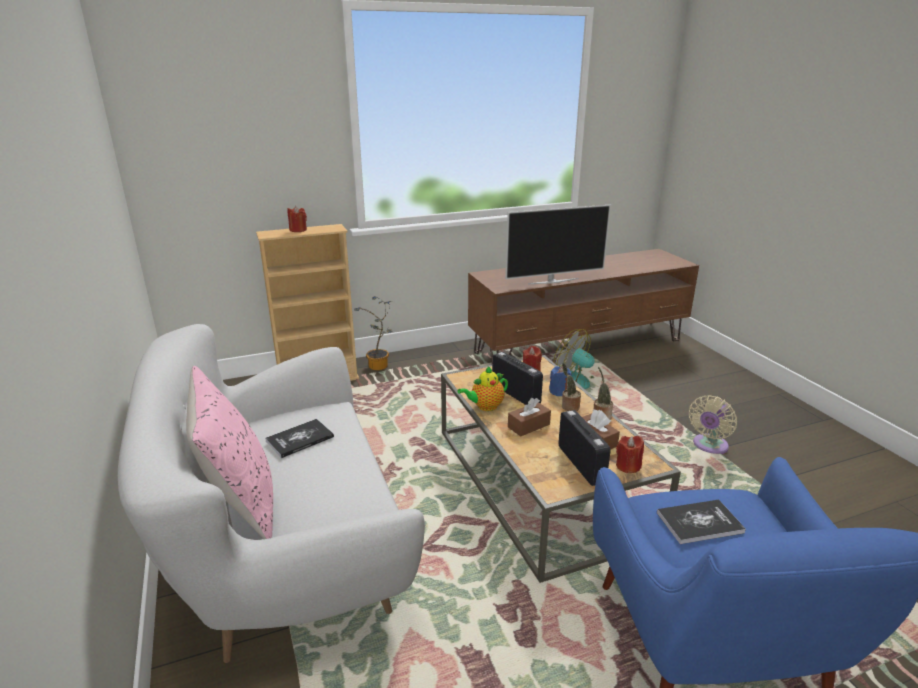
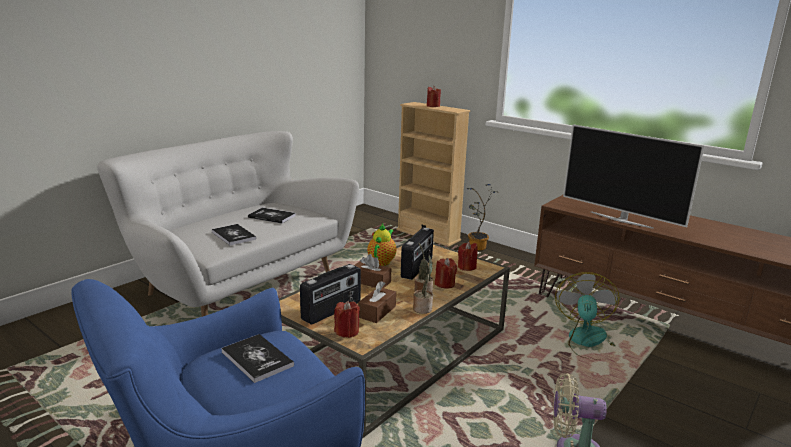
camera: 60 degrees right, 5 degrees down
(240, 502) = (201, 221): pink pillow -> none
(337, 482) = (233, 235): none -> book
(485, 406) = (382, 261): teapot -> teapot turned 75 degrees clockwise
(559, 391) = (445, 284): blue candle -> red candle

